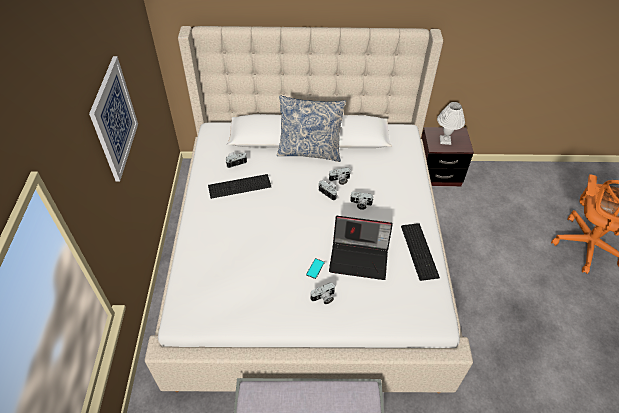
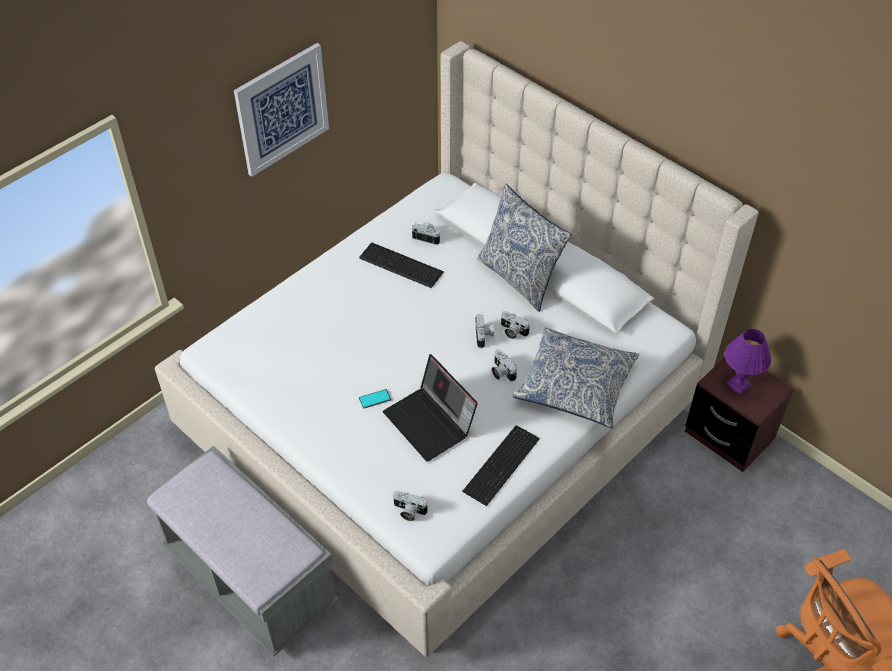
camera: 45 degrees right, 0 degrees up
(323, 298) = (348, 431): camera -> camera (408, 511)
(401, 185) = (575, 385): none -> pillow
(445, 140) = (739, 384): white table lamp -> purple table lamp

